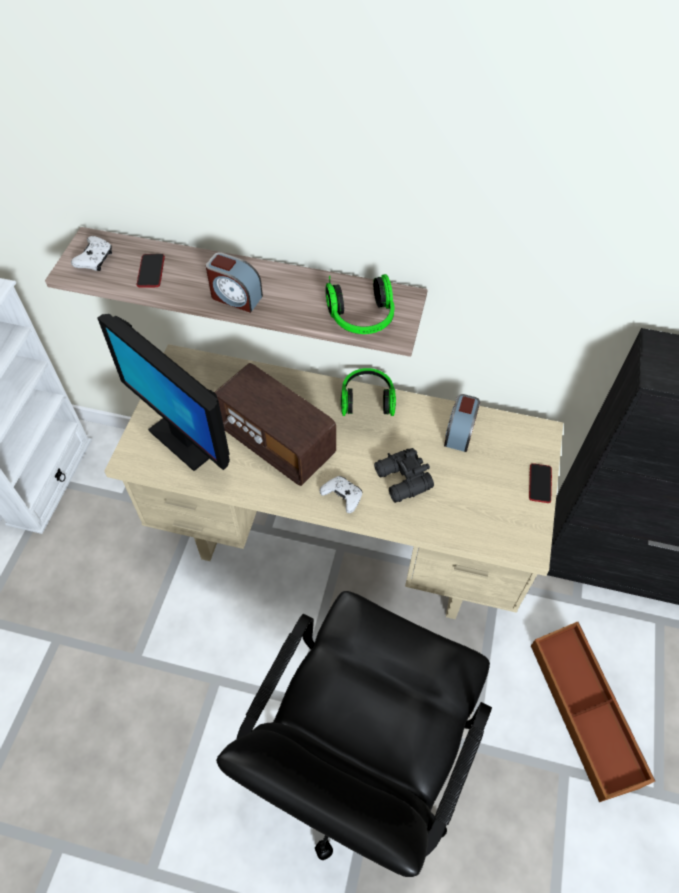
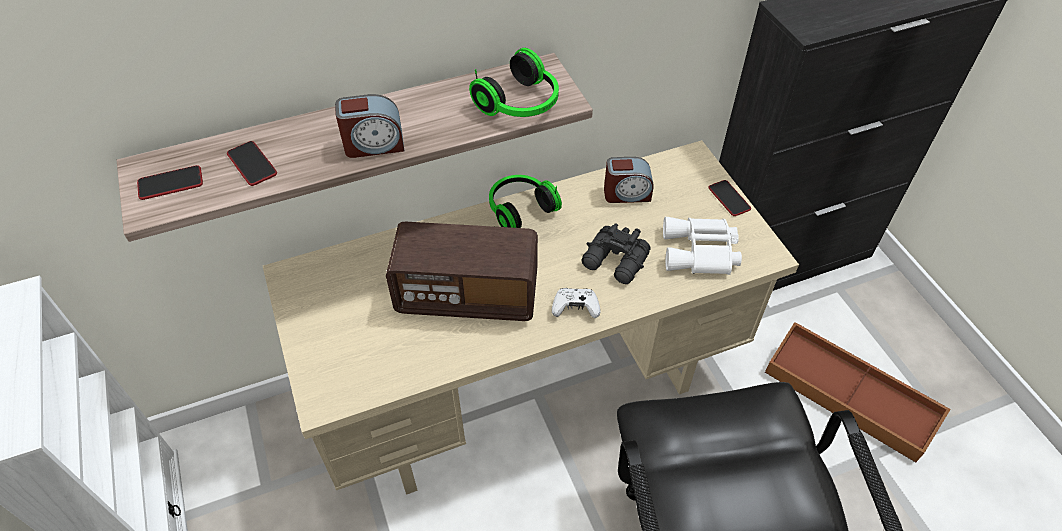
camera: 35 degrees left, 5 degrees down
(95, 260) = (170, 183): white game controller -> phone
(185, 439) = (366, 347): monitor -> none
(459, 432) = (627, 194): alarm clock -> alarm clock turned 75 degrees counterclockwise
(475, 513) = (701, 253): none -> white binoculars

